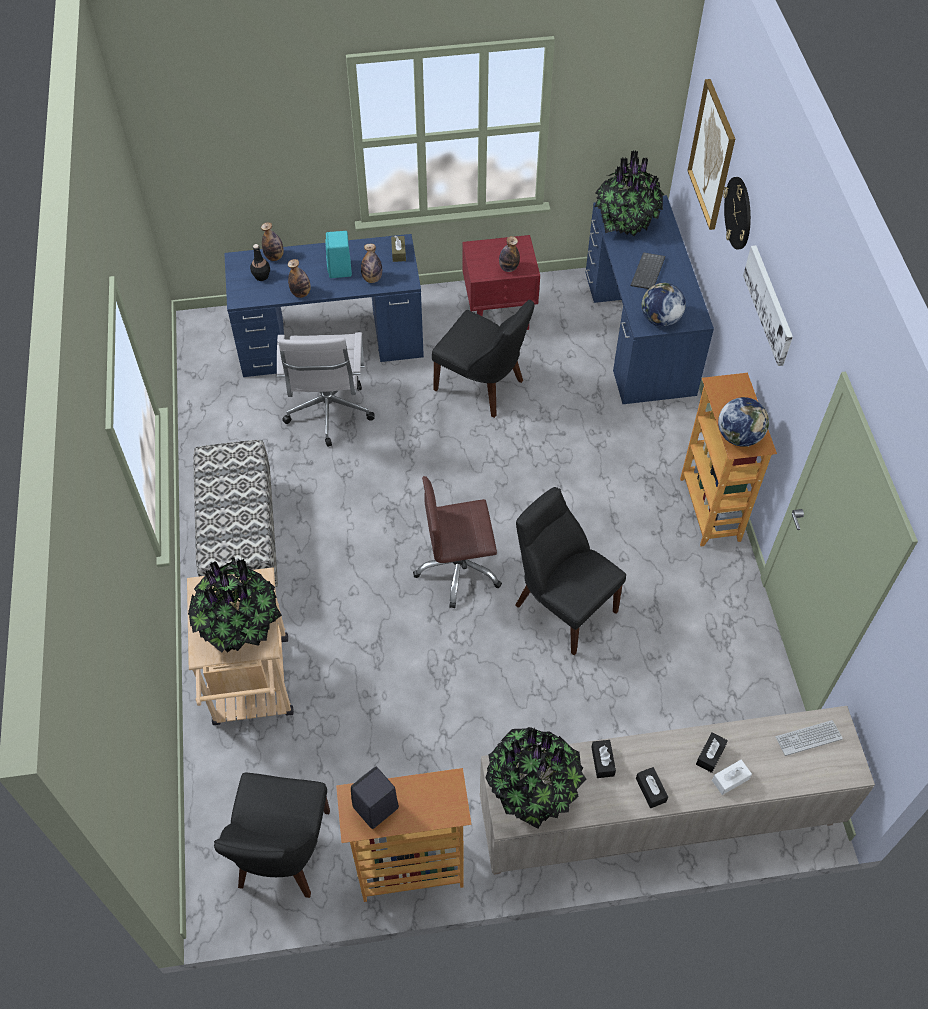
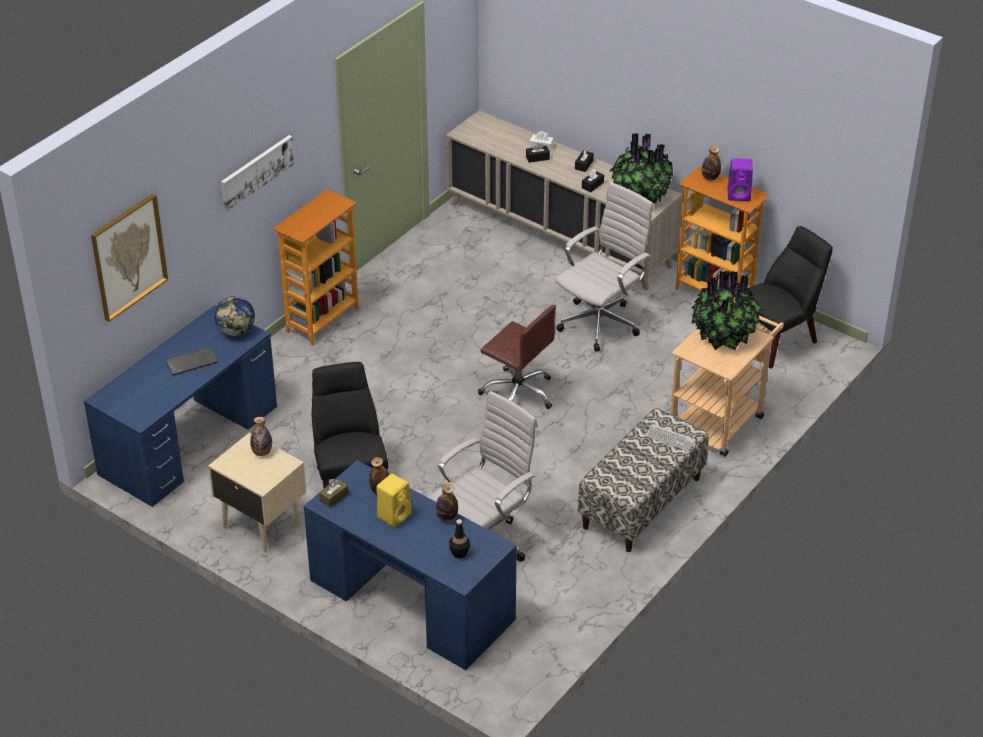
camera: 135 degrees left, 15 degrees down
(274, 257) = (430, 562): bottle -> bottle (710, 178)
(340, 270) = (394, 515): turquoise speaker -> yellow speaker
(375, 809) = (739, 195): black speaker -> purple speaker
(478, 720) = (601, 322): none -> white office chair
(500, 314) = (261, 523): red nightstand -> beige nightstand
(562, 605) = (481, 337): black chair -> none
(626, 221) = (144, 403): potted plant -> none
(738, 213) = (187, 211): wall clock -> none
(739, 436) = (333, 207): globe -> none
(808, 738) = (482, 136): keyboard -> keyboard (670, 438)

